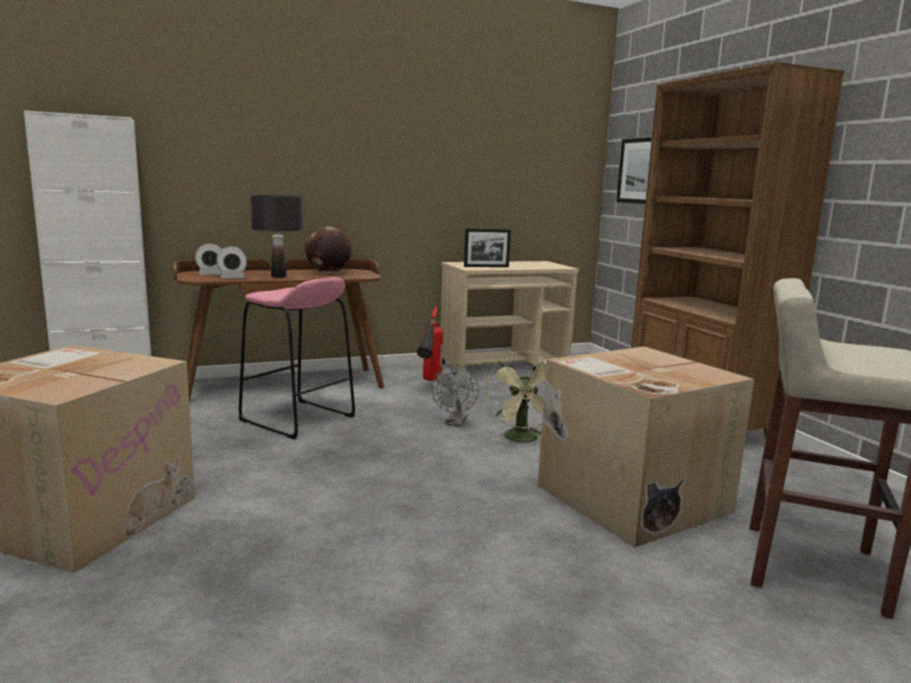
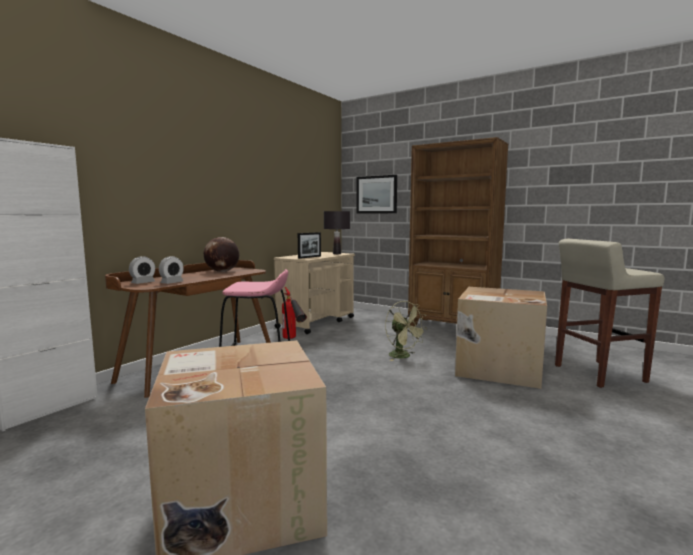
camera: 35 degrees left, 5 degrees down
(279, 276) = (200, 277): black table lamp -> black table lamp (337, 254)
(455, 423) = (354, 357): grey fan -> none

